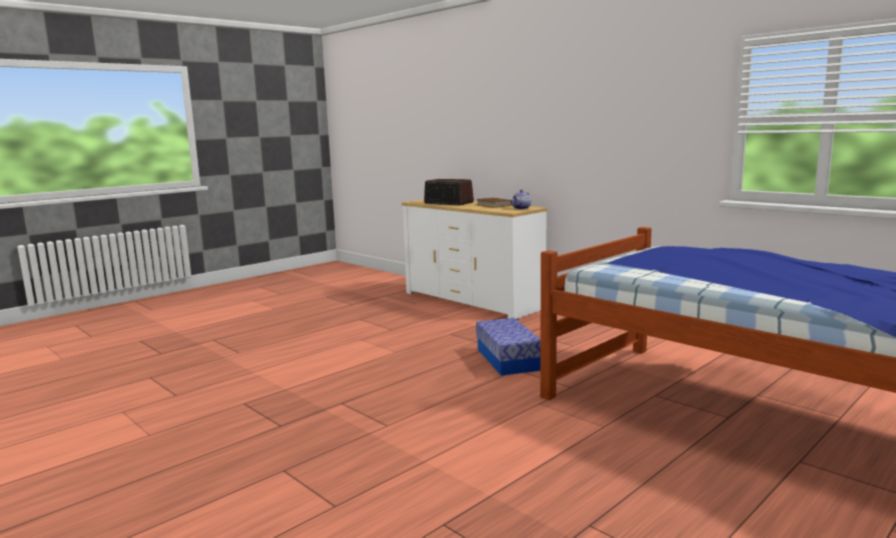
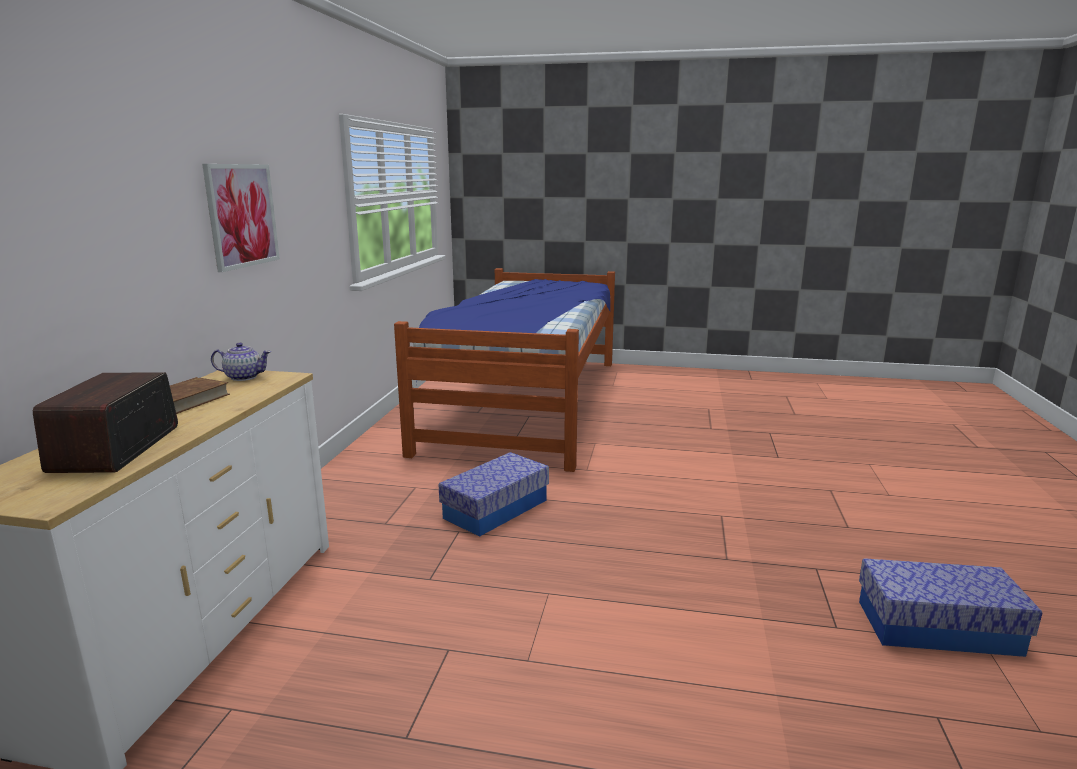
camera: 125 degrees left, 5 degrees up
(182, 430) = (937, 627): none -> storage box
(589, 126) = (242, 215): none -> picture

